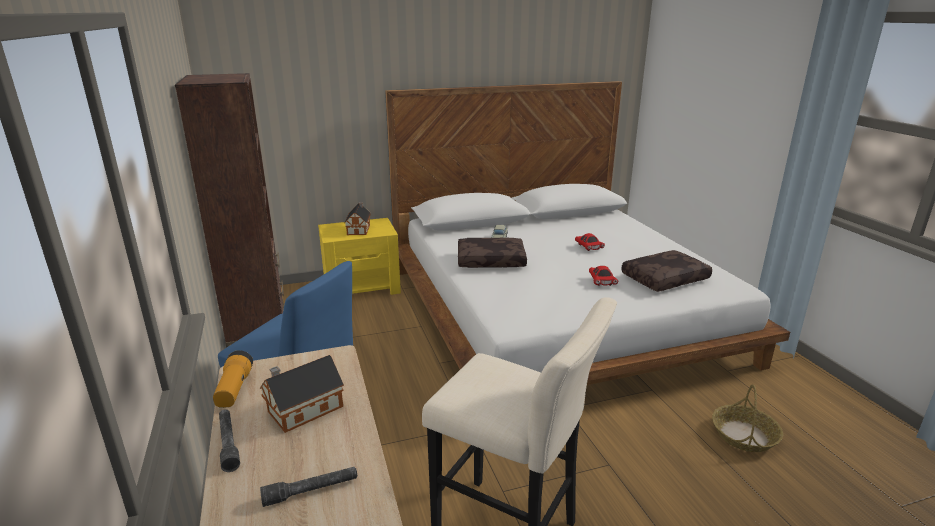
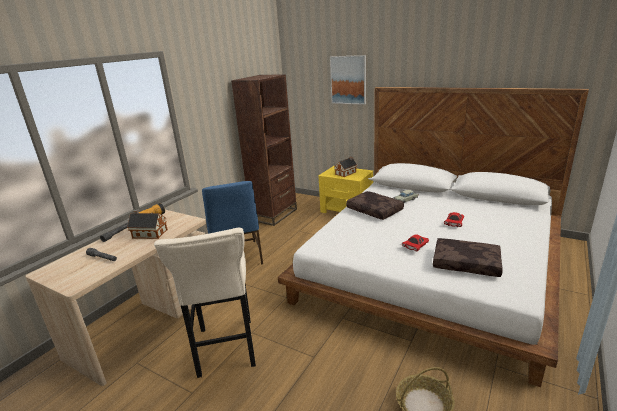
camera: 50 degrees right, 0 degrees up
(334, 82) = (348, 80): none -> picture

